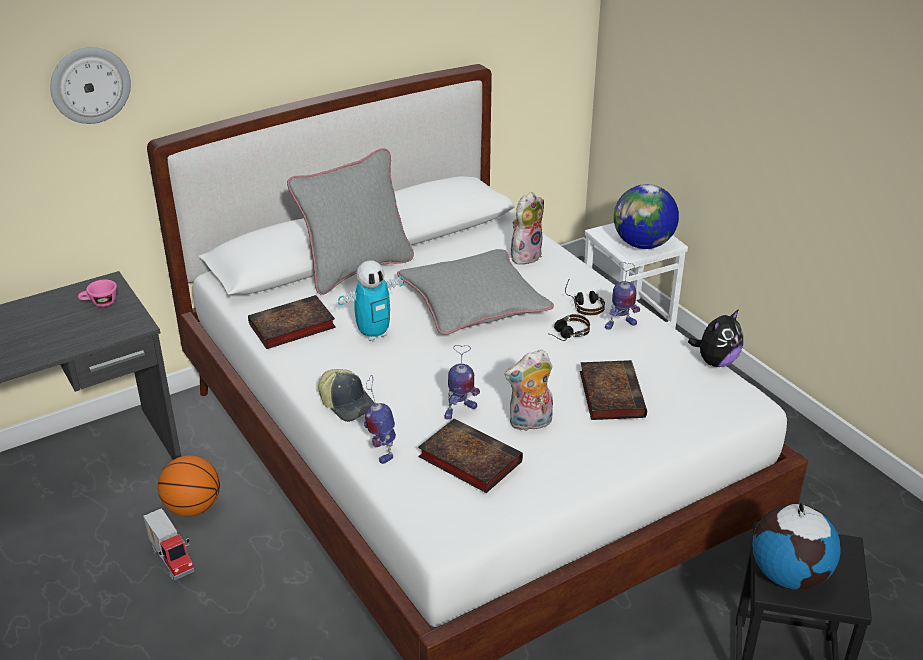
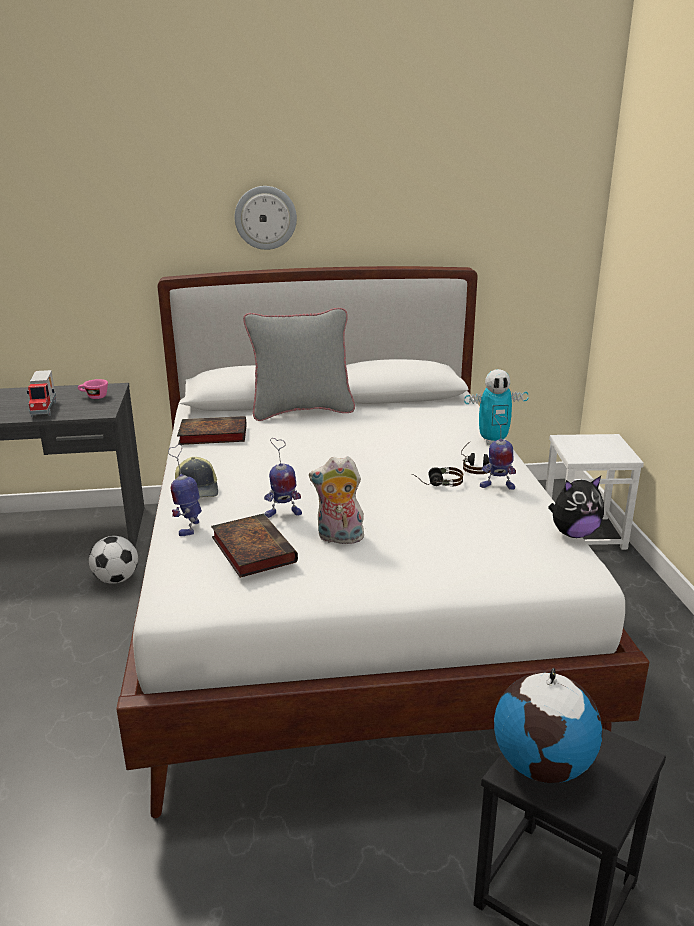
camera: 25 degrees right, 10 degrees down
(90, 85) = (119, 222): wall clock -> wall clock (265, 217)
(173, 559) = (71, 610): toy truck -> toy truck (45, 409)
(193, 507) = (116, 579): basketball -> football
(374, 334) = (270, 451): toy robot -> toy robot (493, 441)
(473, 302) = (376, 447): grey pillow -> none
(525, 255) = (453, 425): plush toy -> none
(610, 393) = (438, 533): book -> none
(643, 244) = (598, 453): globe -> none

